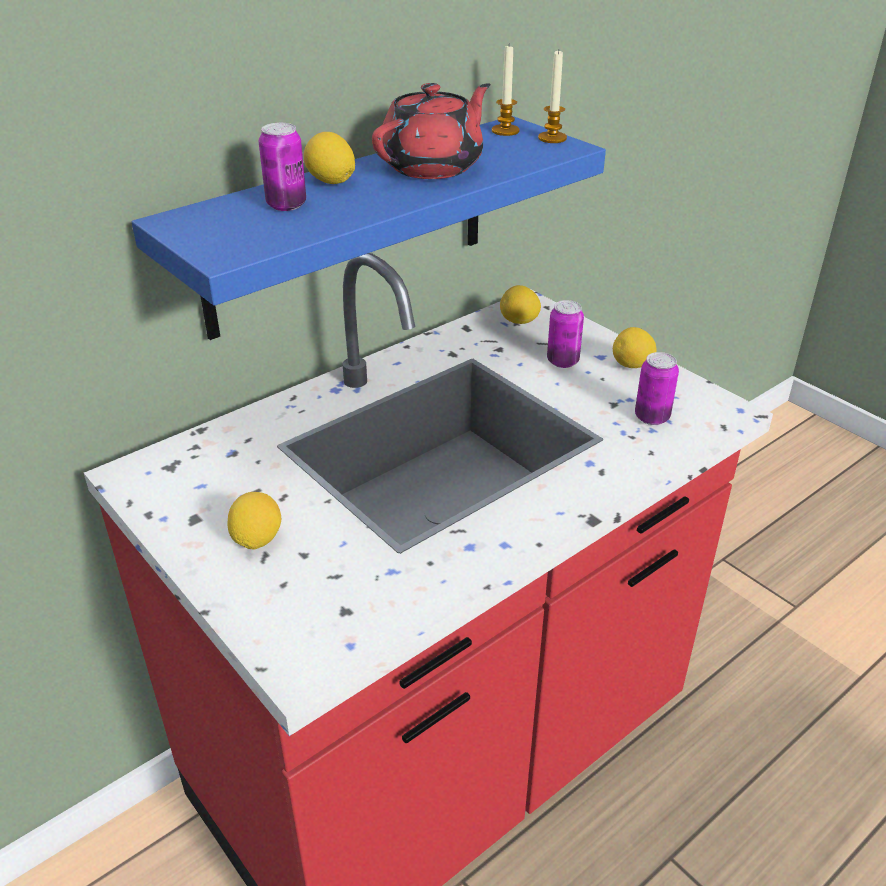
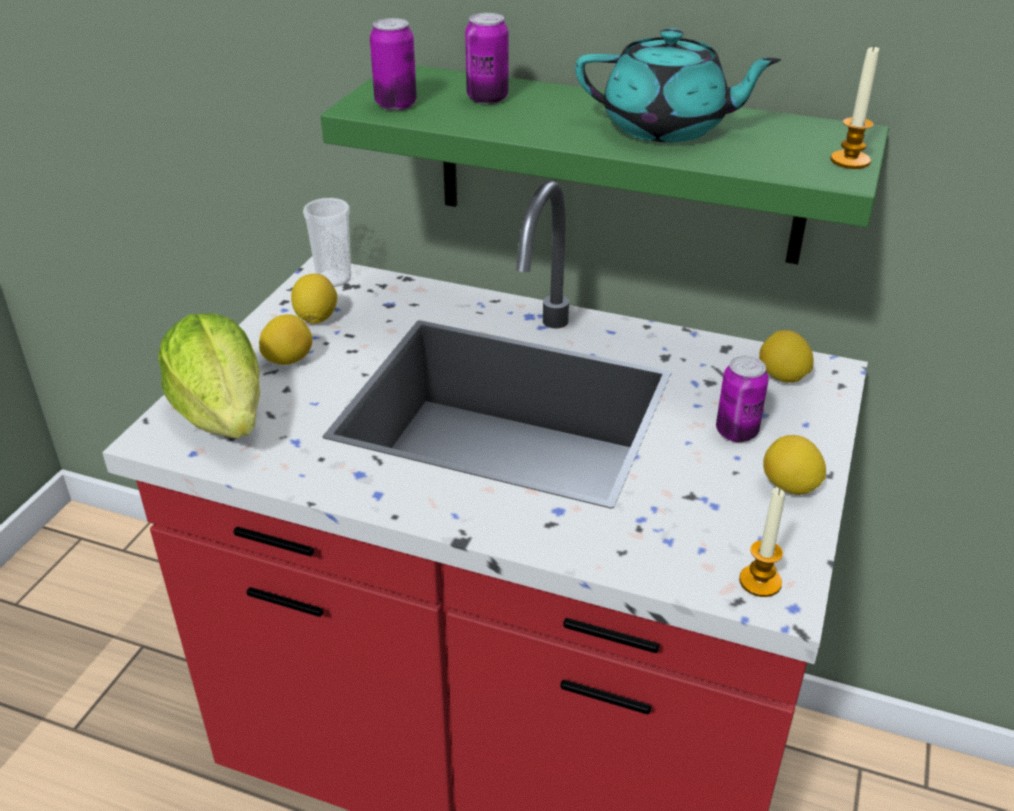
camera: 60 degrees right, 0 degrees up
(147, 471) = (334, 279): none -> cup
(306, 608) = (223, 415): none -> lettuce
(331, 182) = (561, 99): lemon -> lemon (316, 318)
(349, 226) = (618, 164): blue shelf -> green shelf
(433, 166) = (666, 127): red teapot -> turquoise teapot
(505, 131) = (828, 134): candle -> candle (760, 582)
(652, 417) = (694, 533): can -> can (396, 104)

